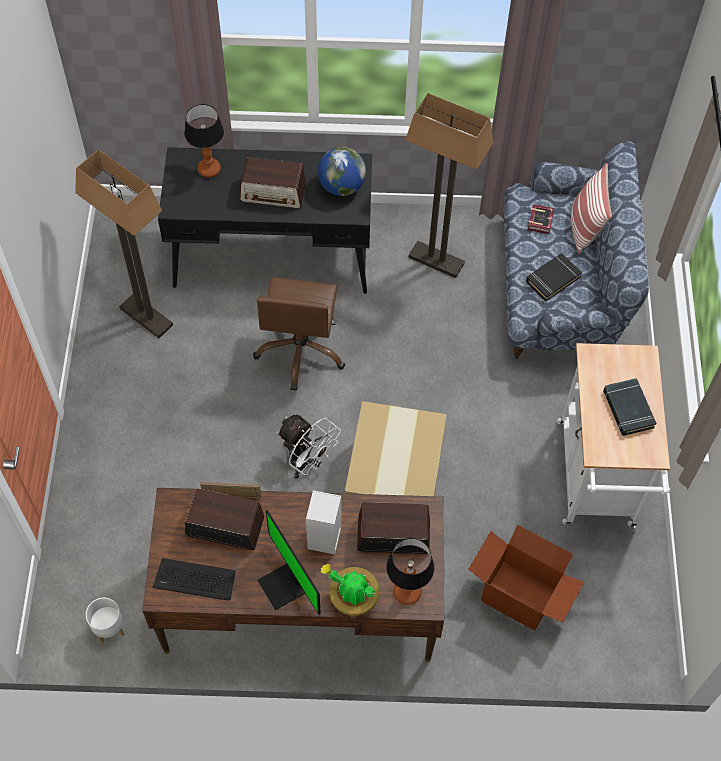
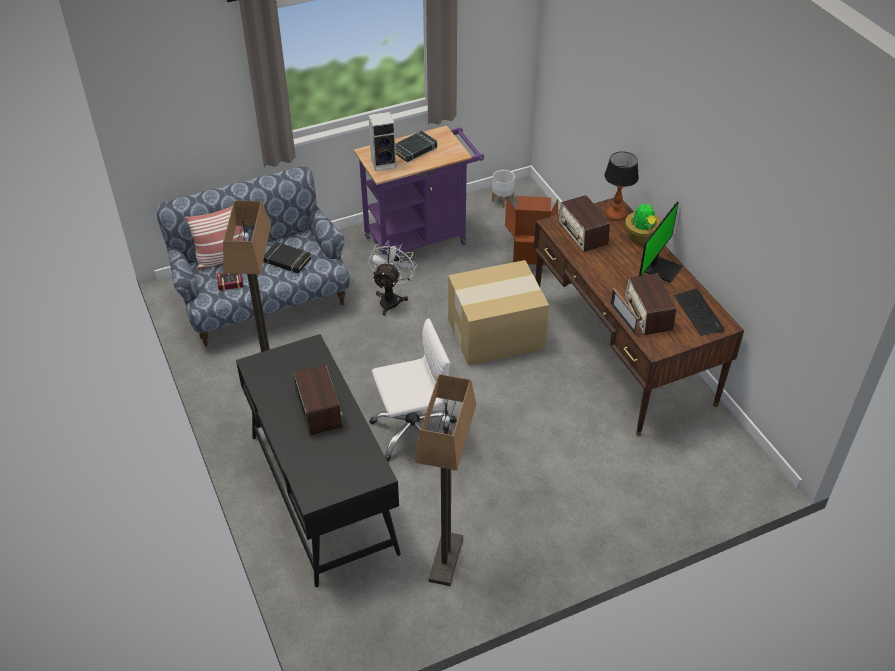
camera: 115 degrees left, 15 degrees down
(109, 629) = (730, 445): white planter -> white planter (503, 200)
(209, 169) = (315, 467): table lamp -> none
(301, 350) = (413, 431): brown office chair -> white office chair
(307, 462) = (512, 387): white fan -> white fan (391, 298)
(325, 539) = (613, 262): speaker -> speaker (384, 163)
(341, 186) = (286, 365): globe -> none
(597, 481) = (421, 238): white cart -> purple cart

